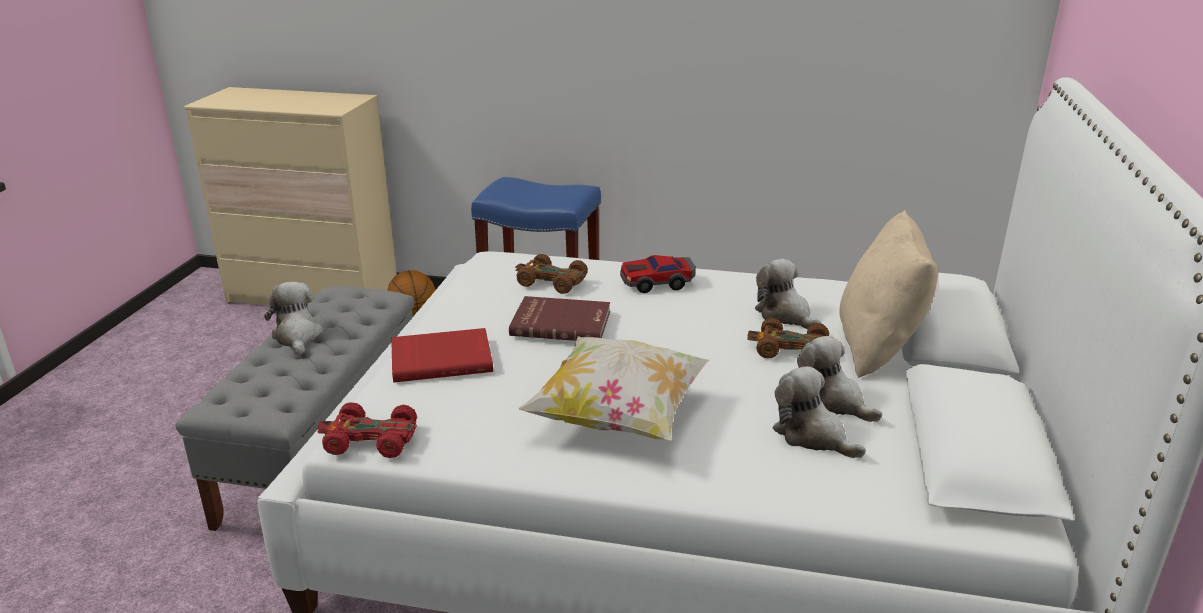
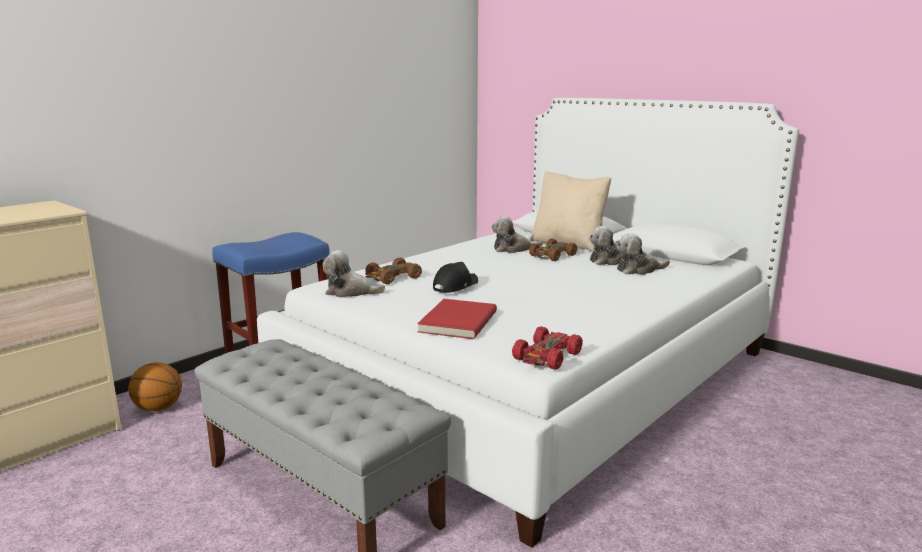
camera: 60 degrees left, 10 degrees down
(297, 336) = (288, 385): plush toy -> plush toy (350, 292)
(561, 322) = (455, 286): red book -> black cap
(619, 416) = (583, 296): pillow -> none
(656, 283) = (433, 260): toy car -> none

